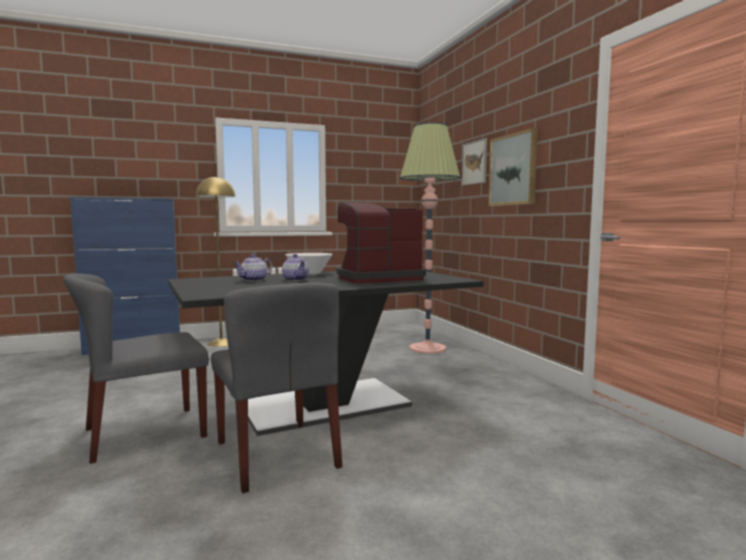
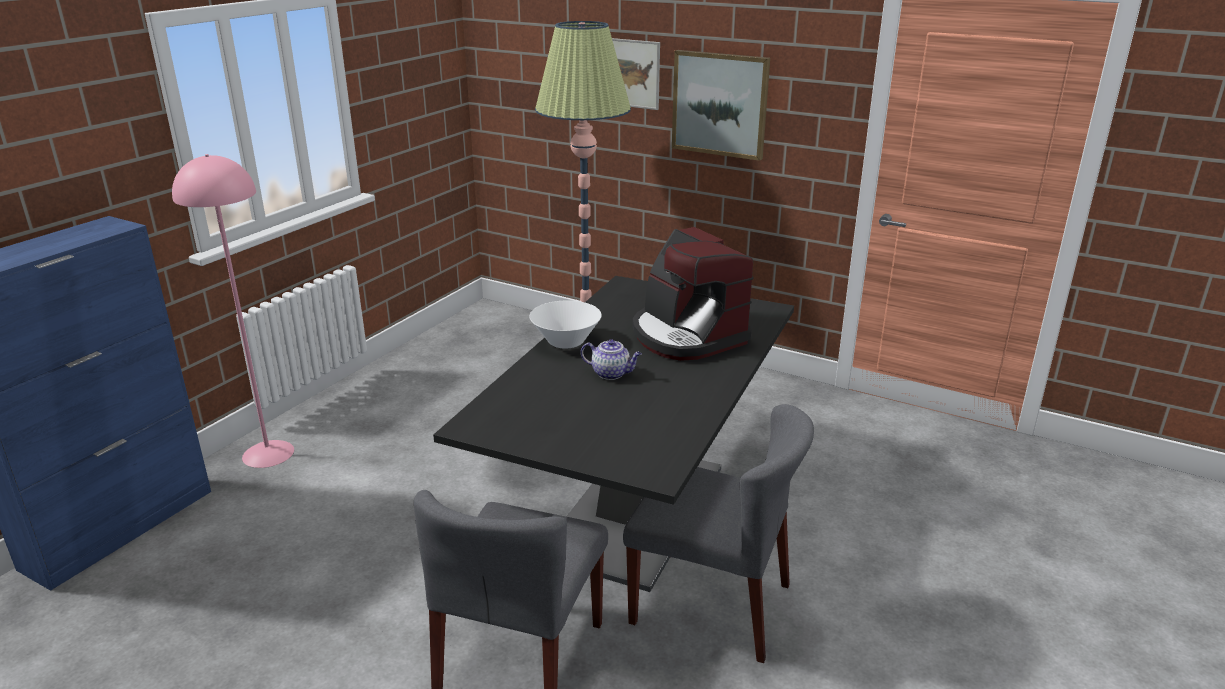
camera: 40 degrees left, 20 degrees up
(221, 343) = (268, 453): yellow floor lamp -> pink floor lamp
(253, 280) = (565, 395): teapot -> none
(377, 278) = (687, 335): coffee machine -> coffee machine turned 60 degrees counterclockwise

